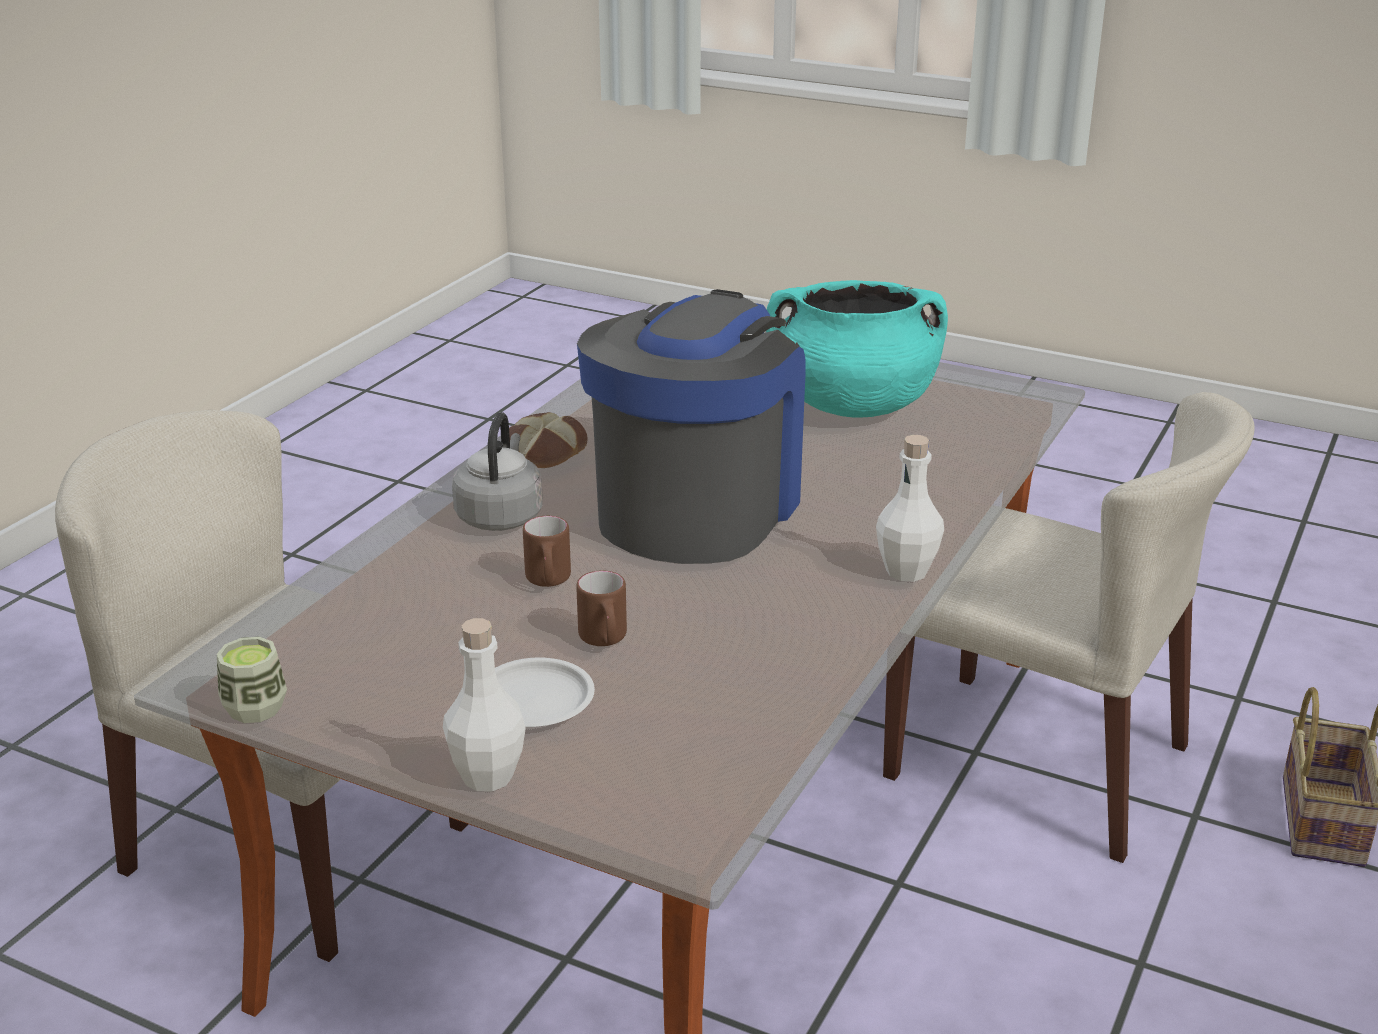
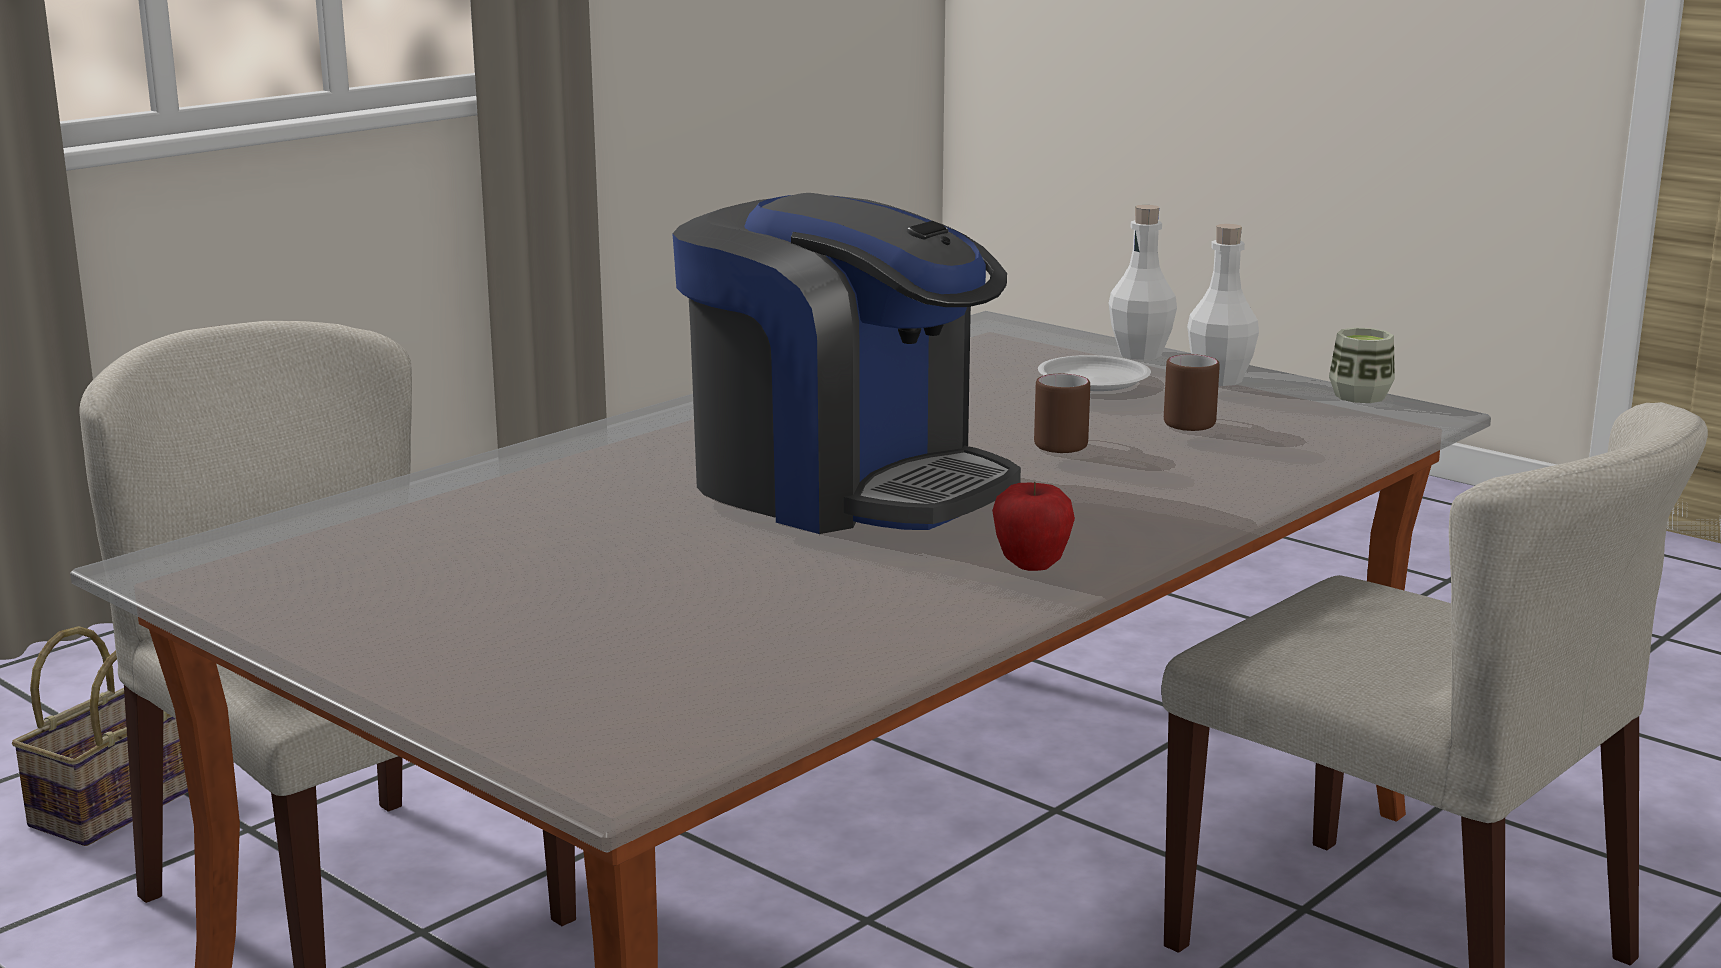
camera: 165 degrees left, 10 degrees down
(500, 515) = (1110, 502): grey kettle -> none
(543, 451) = (1031, 567): bread -> apple
(604, 640) = (1014, 404): brown mug -> brown mug (1187, 422)
(697, 508) = (844, 486): coffee machine -> coffee machine turned 90 degrees counterclockwise
(852, 405) = (482, 580): turquoise cooking pot -> none
(906, 571) = (655, 419): white bottle -> white bottle (1219, 380)

